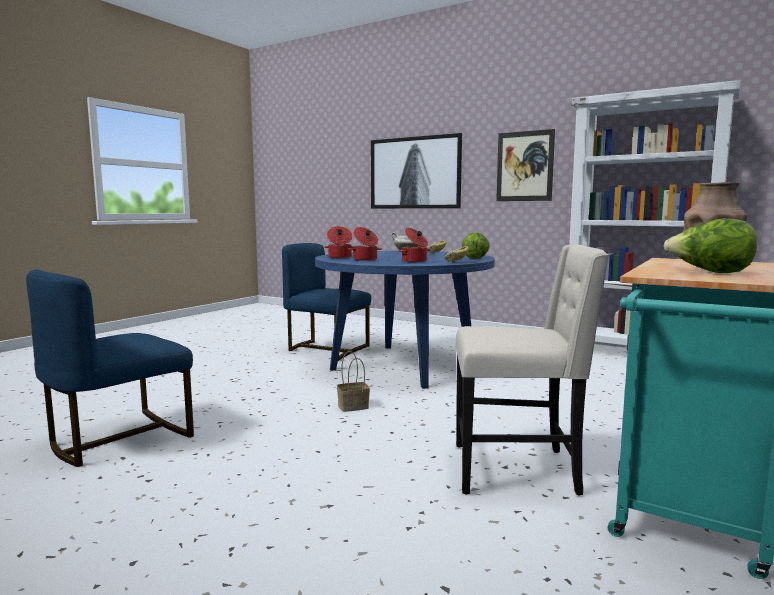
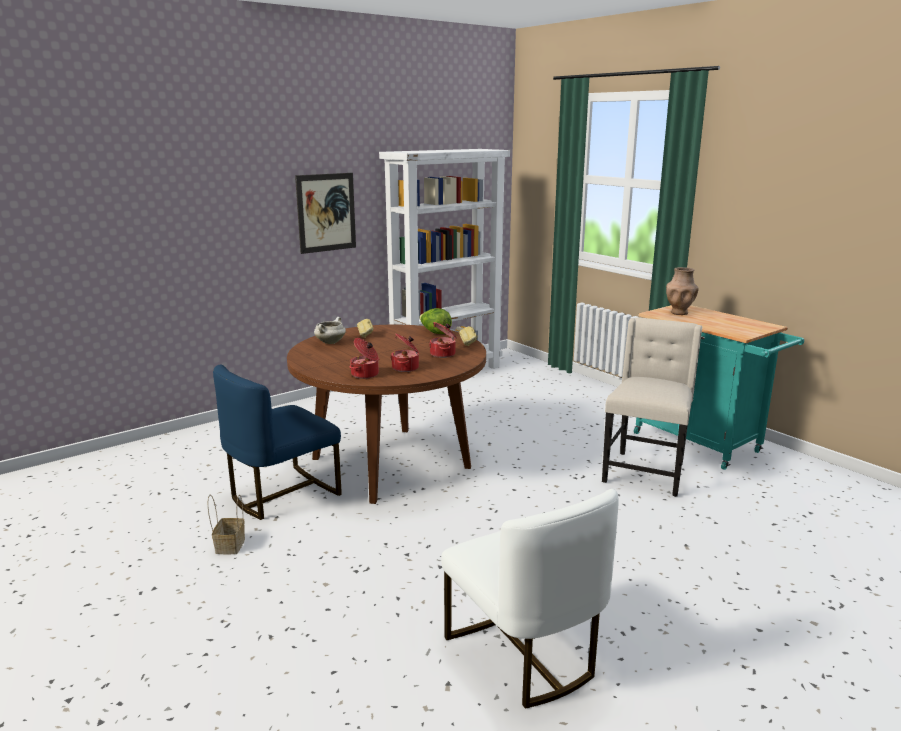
camera: 70 degrees left, 10 degrees up
(118, 438) = (524, 654): blue chair -> white chair
(354, 406) = (498, 507): basket -> basket (230, 545)
(404, 365) = (391, 463): blue dining table -> brown dining table
(414, 173) = (186, 227): picture -> none
(710, 272) = (731, 324): lettuce -> none

